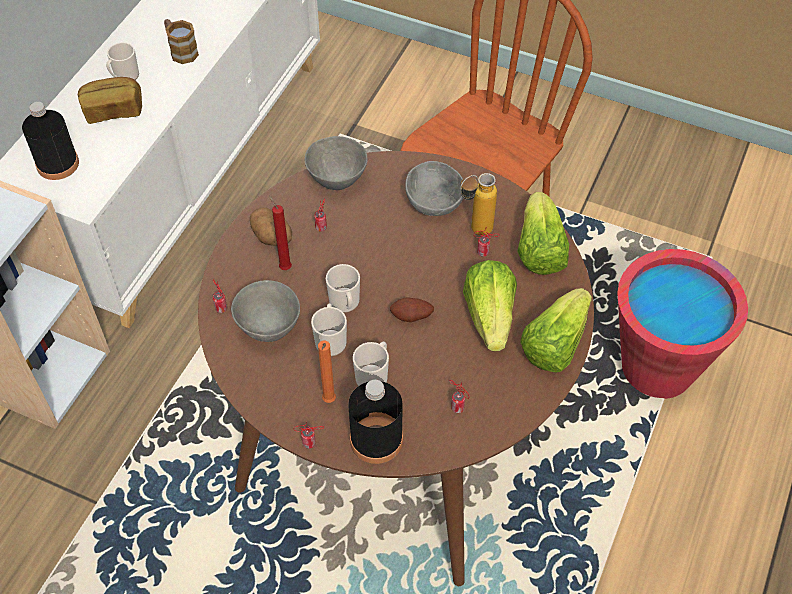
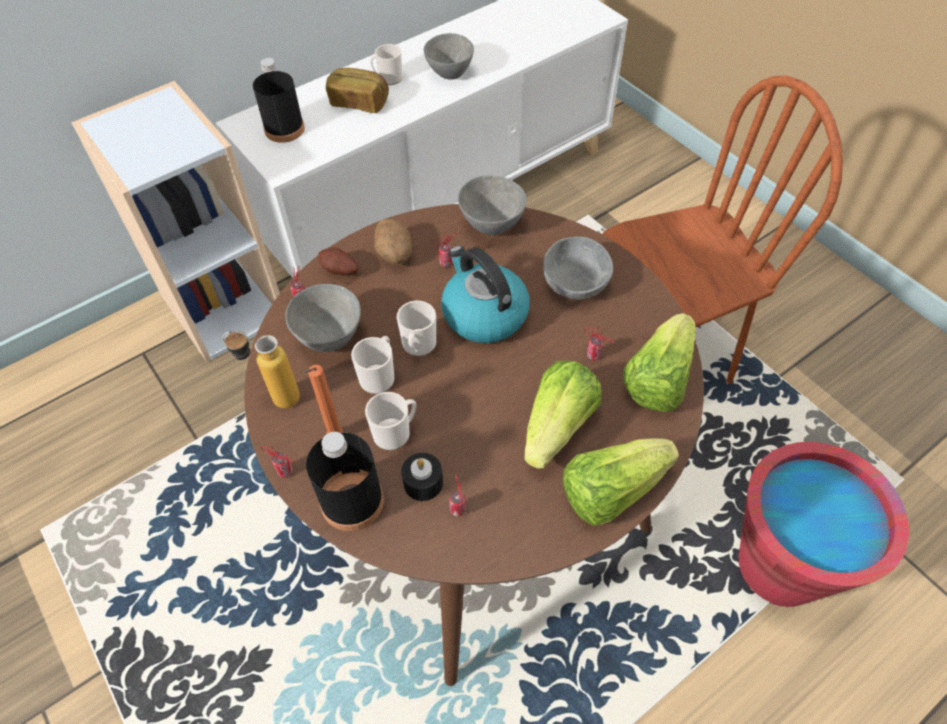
camera: 30 degrees right, 0 degrees up
(181, 51) = (449, 73): mug -> grey bowl
(284, 267) = (385, 286): red candle -> none
(379, 256) = (483, 314): none -> kettle
(411, 317) = (474, 390): potato -> potato (339, 271)
(419, 401) = (423, 482): none -> black candle
(474, 232) = (597, 330): bottle -> bottle (275, 398)

